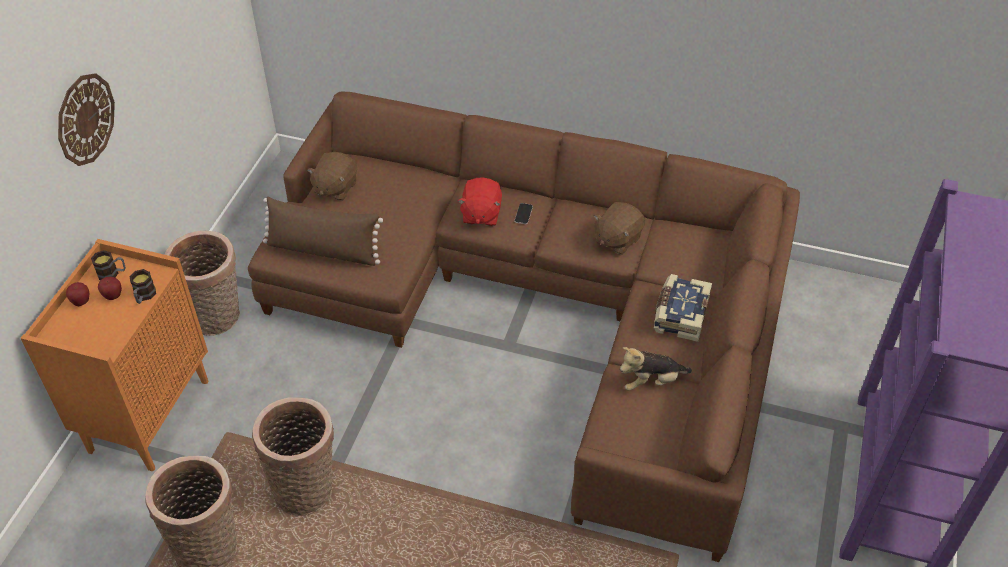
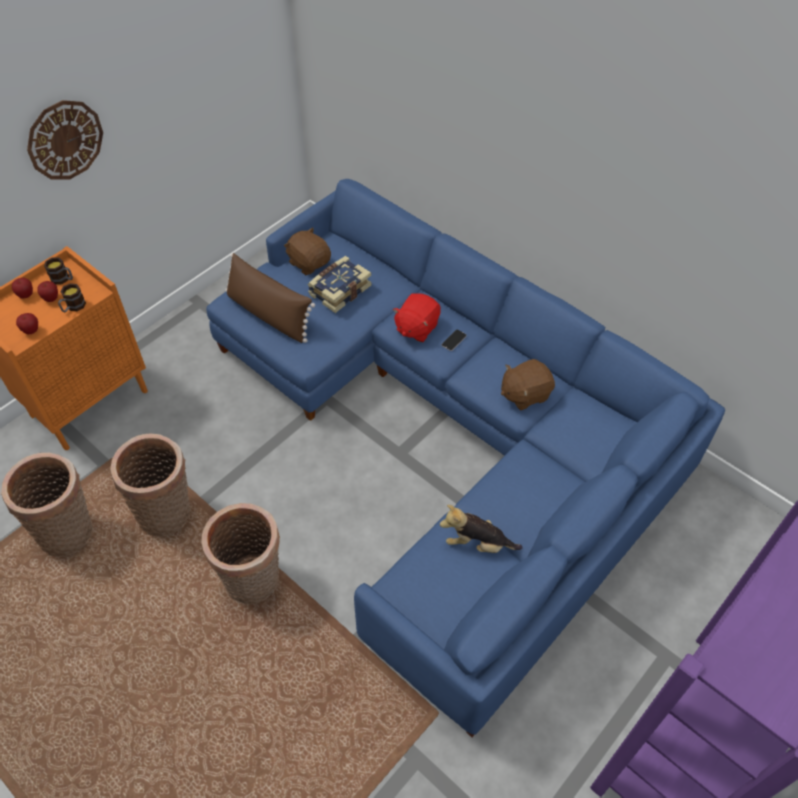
camera: 25 degrees right, 5 degrees up
(113, 334) = (31, 331): none -> apple
(217, 318) = (183, 341): basket -> basket (254, 582)
(335, 188) = (309, 263): brown plush toy -> brown plush toy turned 90 degrees clockwise
(545, 309) = (450, 432): brown sofa -> blue sofa
(680, 315) = (540, 489): book -> book (339, 290)

